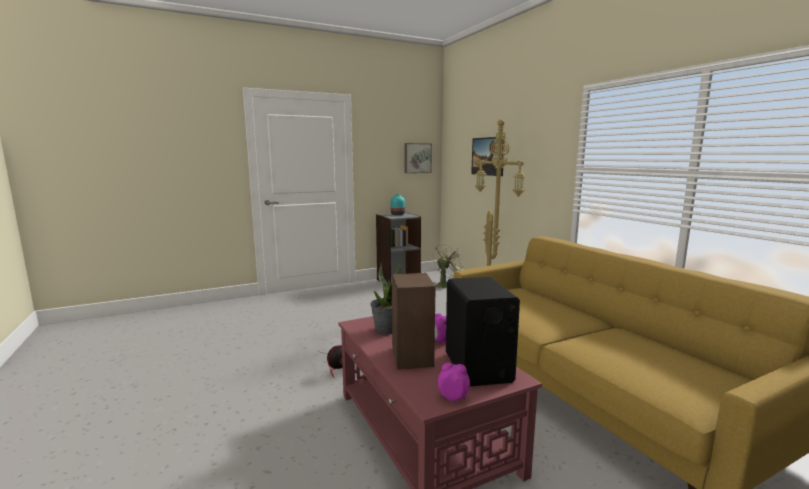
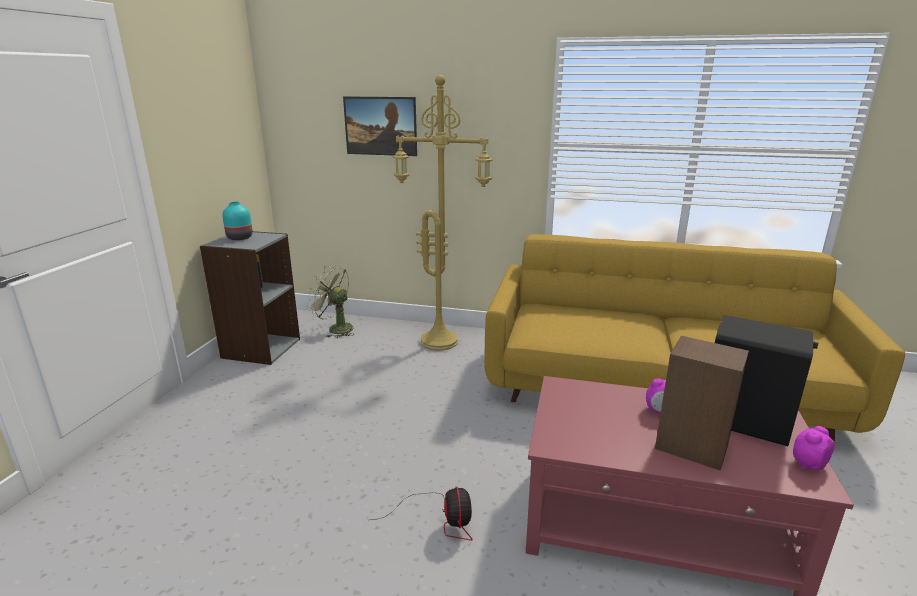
camera: 50 degrees left, 10 degrees up
(386, 330) = (595, 430): potted plant -> none
(417, 158) = (233, 131): picture -> none
(444, 285) = (335, 328): green fan -> green fan turned 60 degrees counterclockwise

